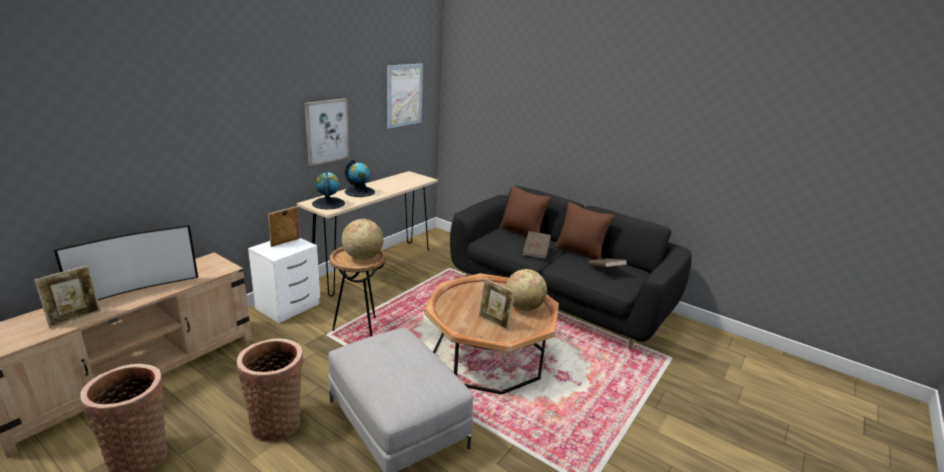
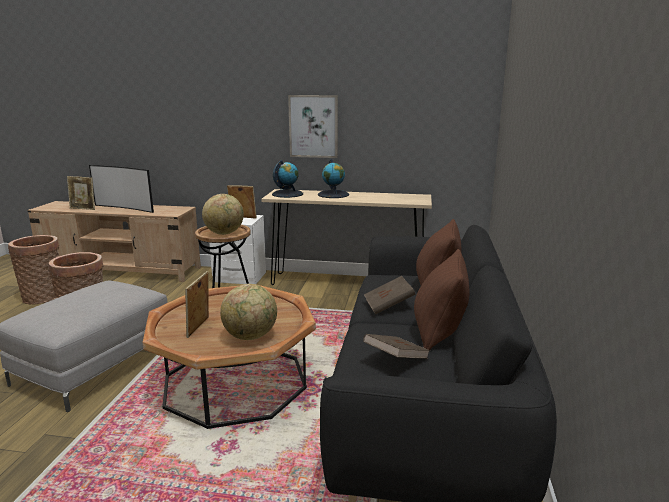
camera: 65 degrees right, 5 degrees down
(404, 95) = (428, 100): picture -> none

